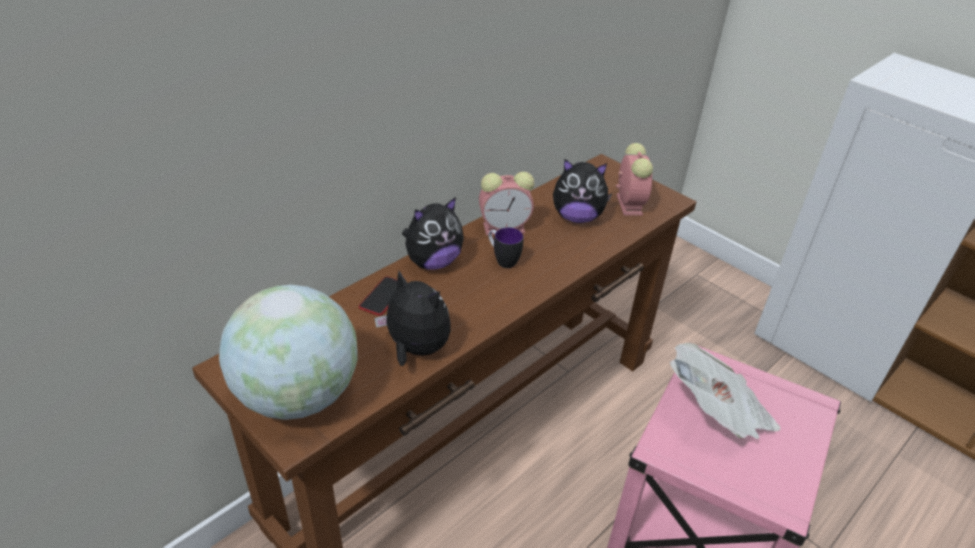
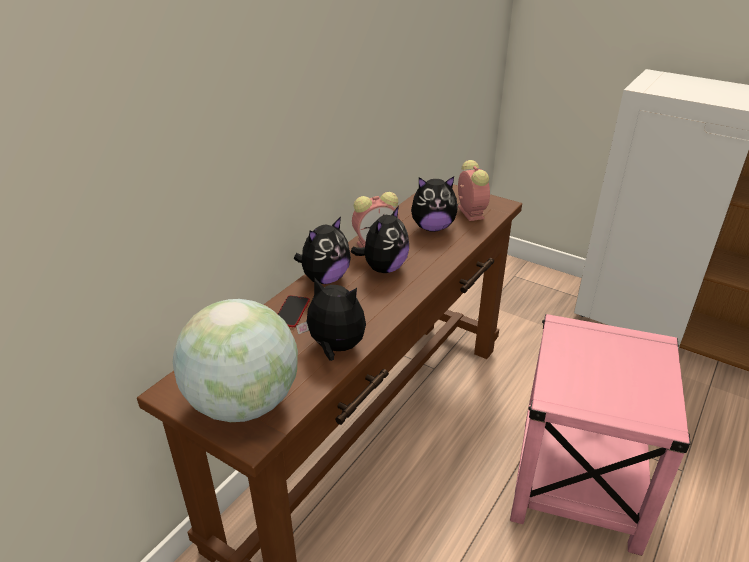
camera: 10 degrees left, 5 degrees down
(502, 260) = (383, 268): mug -> plush toy
(717, 413) = (587, 363): newspaper -> none

